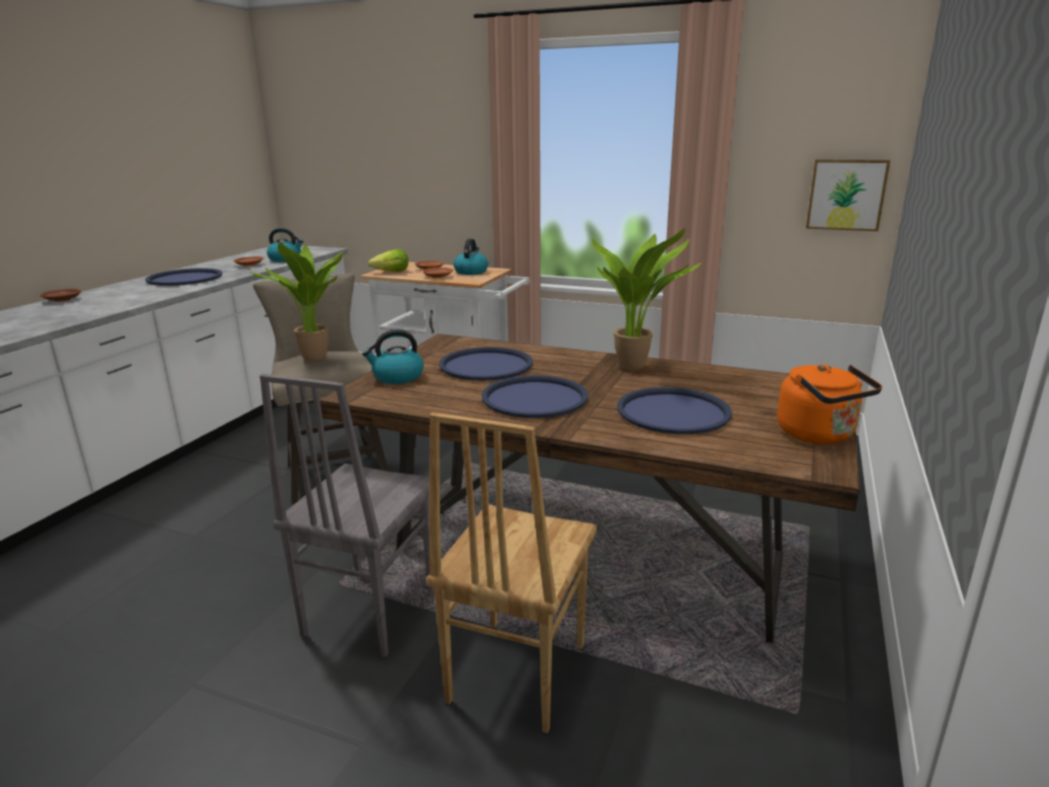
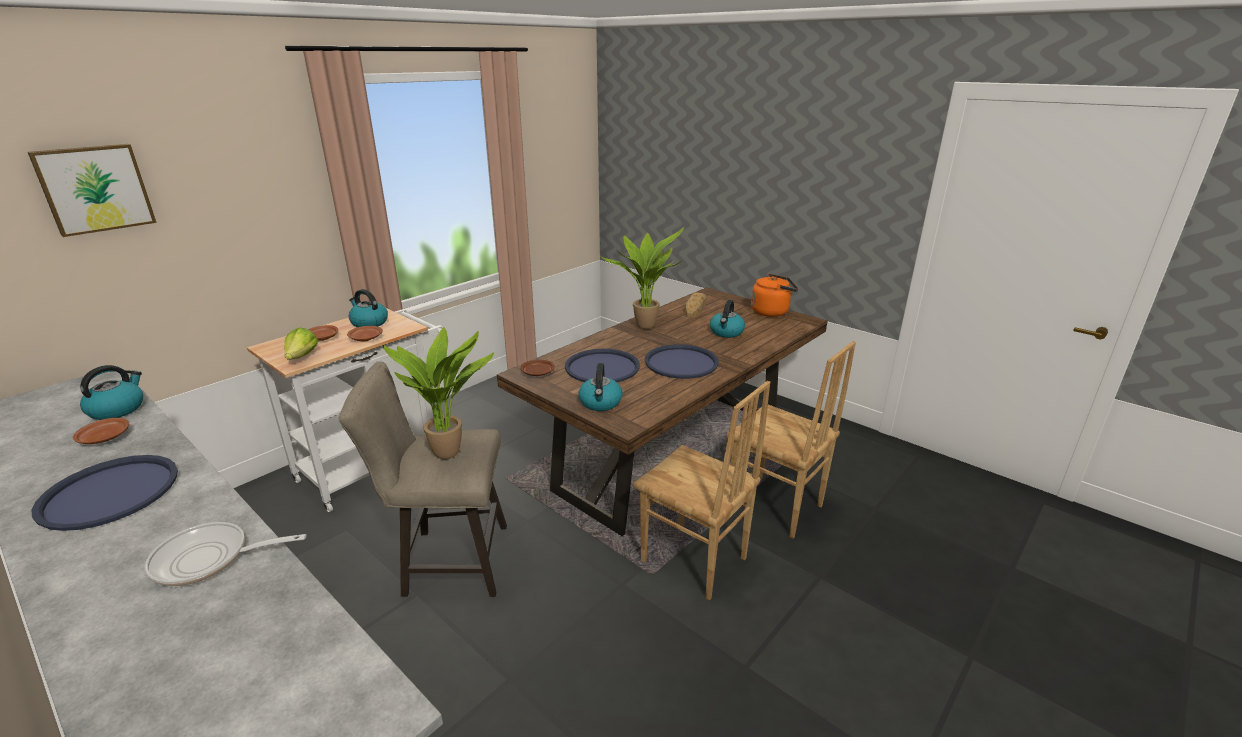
camera: 70 degrees left, 5 degrees up
(62, 300) = (82, 620): brown plate -> brown plate (538, 373)
(105, 305) = (209, 559): none -> frying pan
(368, 612) = (693, 561): grey chair -> brown chair
(673, 412) = (726, 332): blue tray -> kettle
(738, 384) = (695, 309): none -> bread
(846, 194) = (576, 182): picture -> picture (95, 188)

